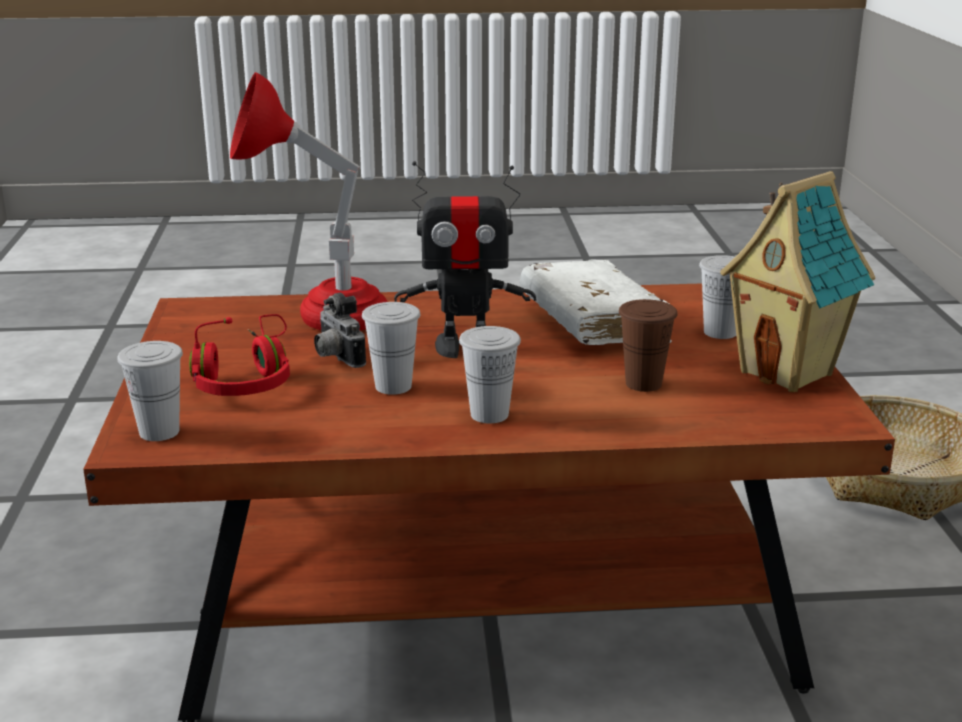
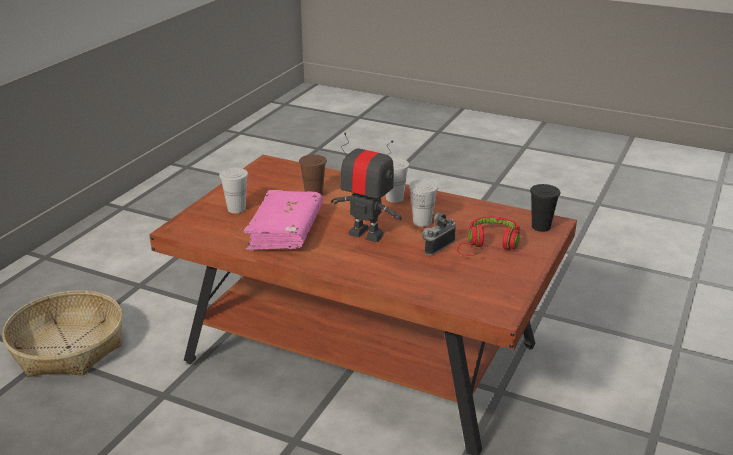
camera: 150 degrees left, 5 degrees up
(159, 432) = (541, 227): white cup -> black cup
(318, 317) = (424, 279): red table lamp -> none
(336, 358) = (436, 246): camera -> camera turned 135 degrees counterclockwise
(592, 323) = (285, 231): white book -> pink book
(789, 373) = (248, 183): toy house -> none

